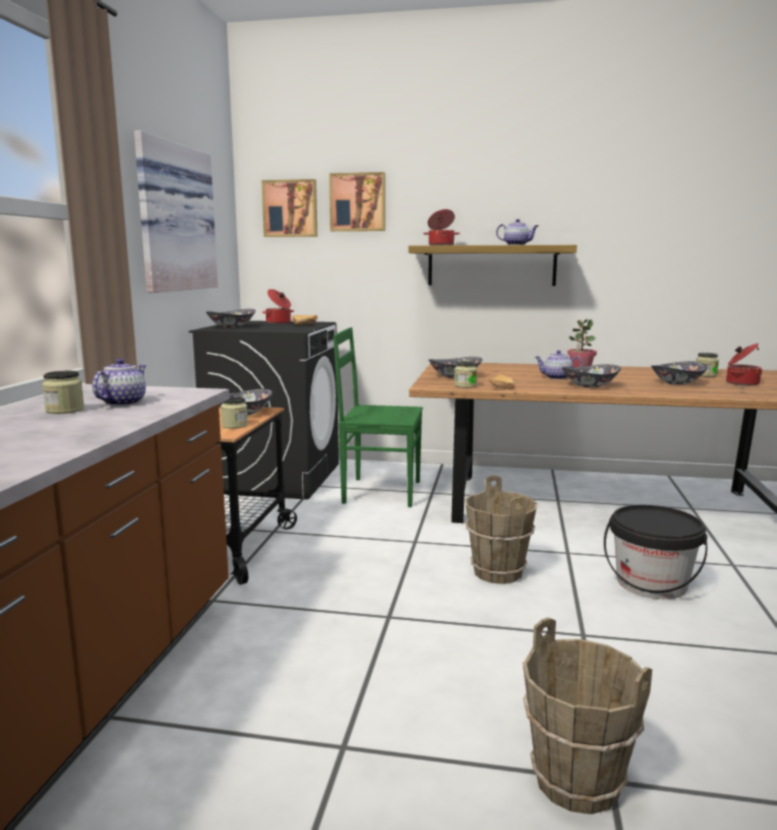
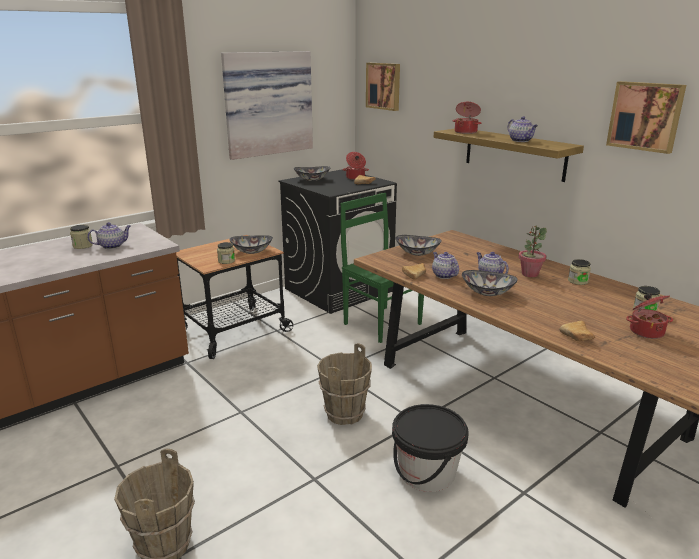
camera: 40 degrees right, 10 degrees up
(358, 202) = (424, 85): picture -> picture (645, 116)
(465, 386) = (395, 266): jar -> jar (577, 281)
(524, 383) = (443, 275): none -> teapot
(676, 383) = (578, 311): bowl -> none
(723, 393) = (578, 338): none -> bread

